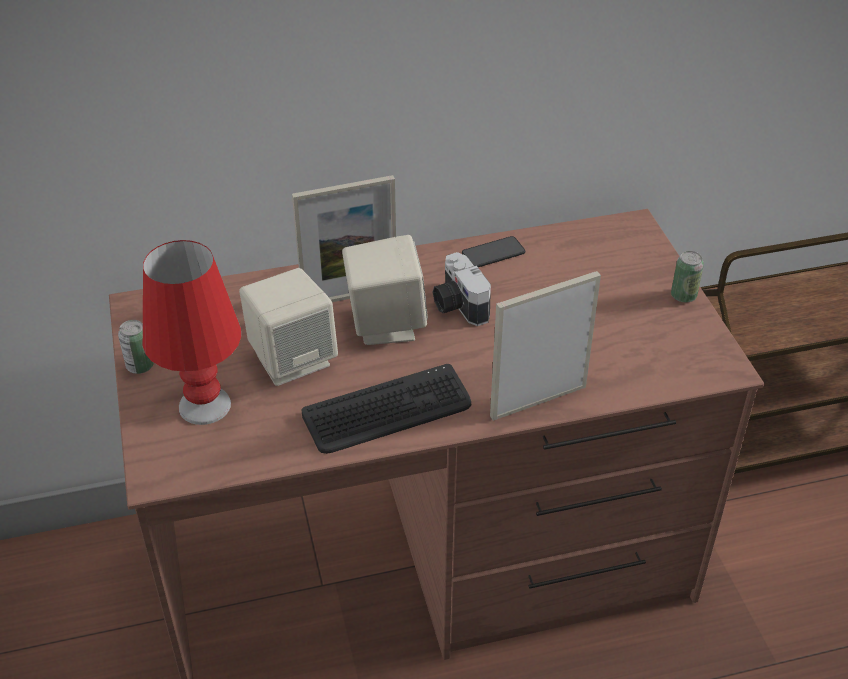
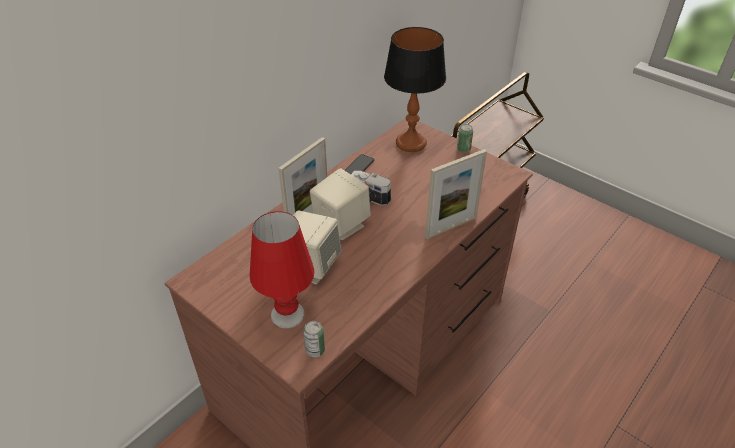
camera: 35 degrees left, 0 degrees up
(140, 366) = (227, 313): can -> can (315, 350)
(388, 411) = (386, 267): keyboard -> none
(538, 401) = (451, 227): picture frame -> picture frame turned 150 degrees counterclockwise
(607, 251) = (410, 143): none -> table lamp

